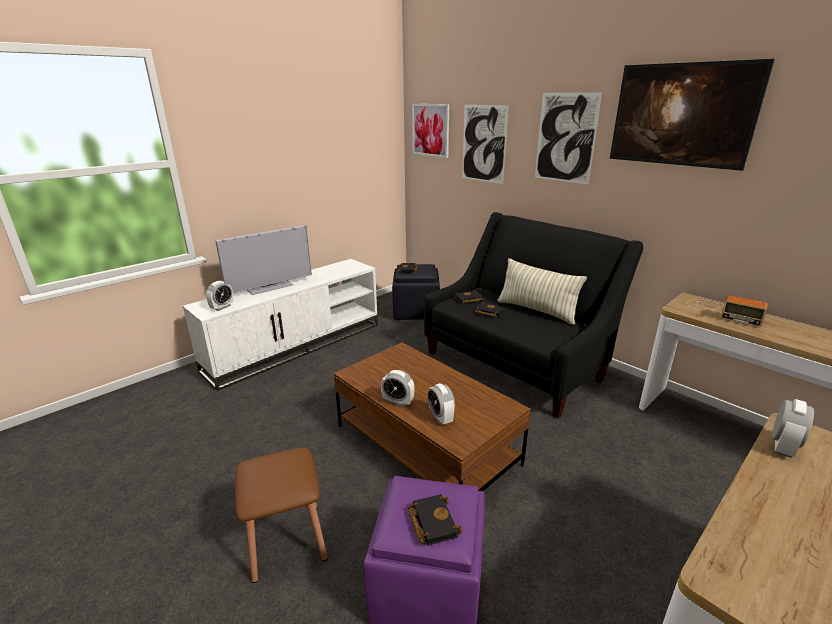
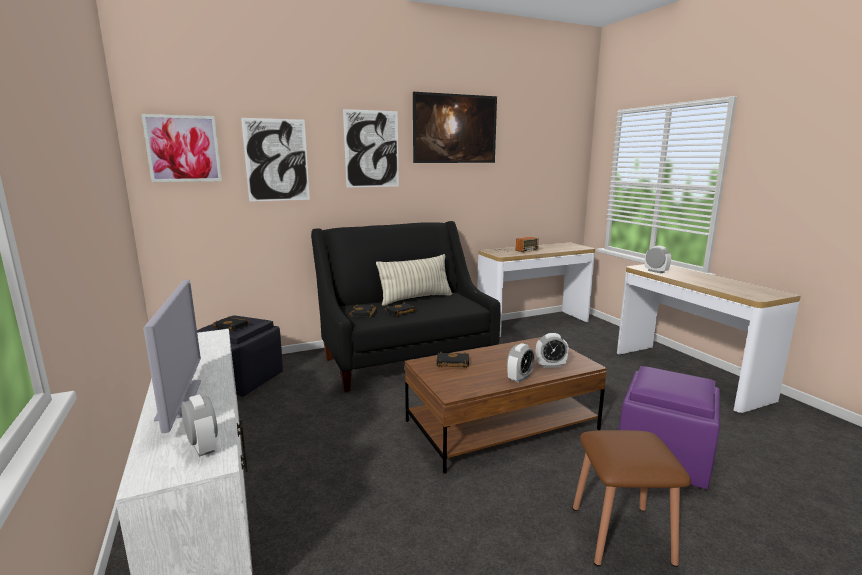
camera: 70 degrees left, 10 degrees down
(431, 522) = (686, 382): black book -> black book (451, 363)

